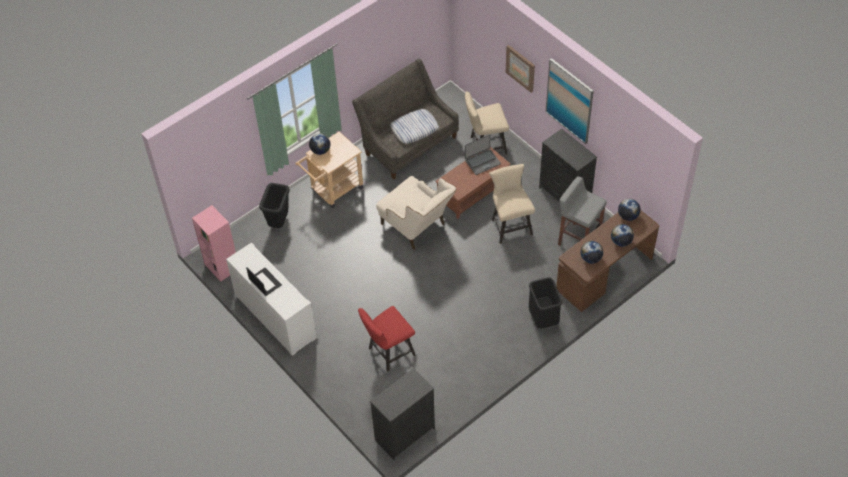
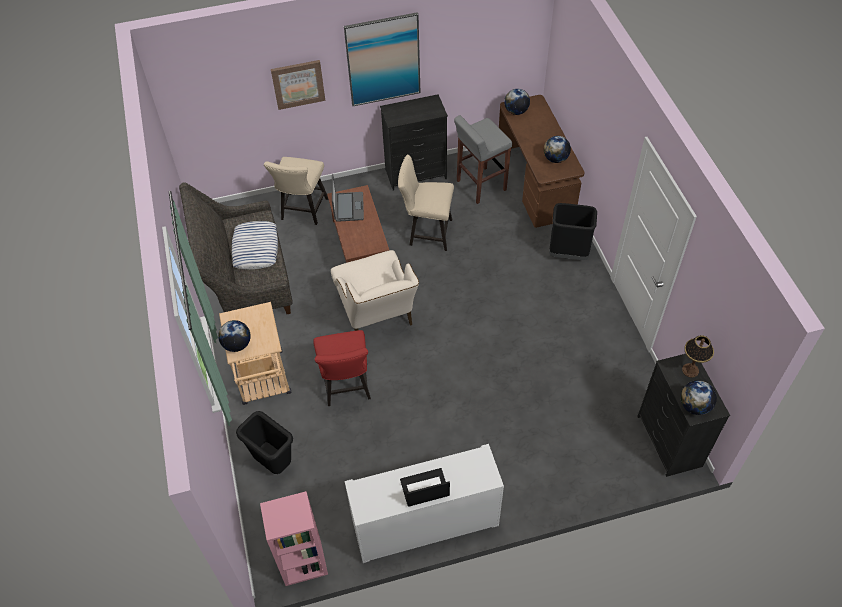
camera: 65 degrees left, 0 degrees up
(388, 353) = (545, 414): red chair -> red chair (347, 388)
(415, 389) = (690, 370): none -> table lamp
(417, 228) = (378, 317): beige armchair -> beige armchair turned 90 degrees clockwise
(621, 242) = (546, 128): globe -> globe (694, 406)

